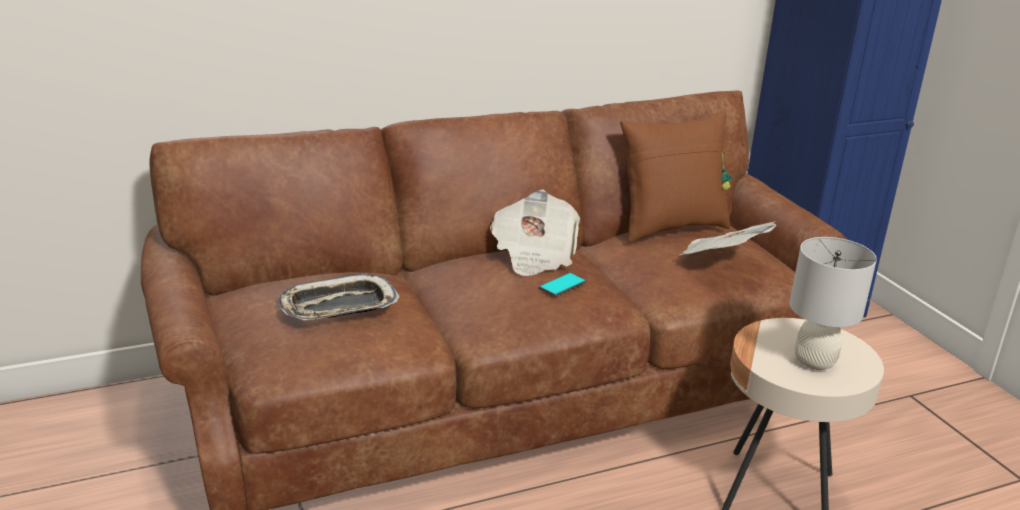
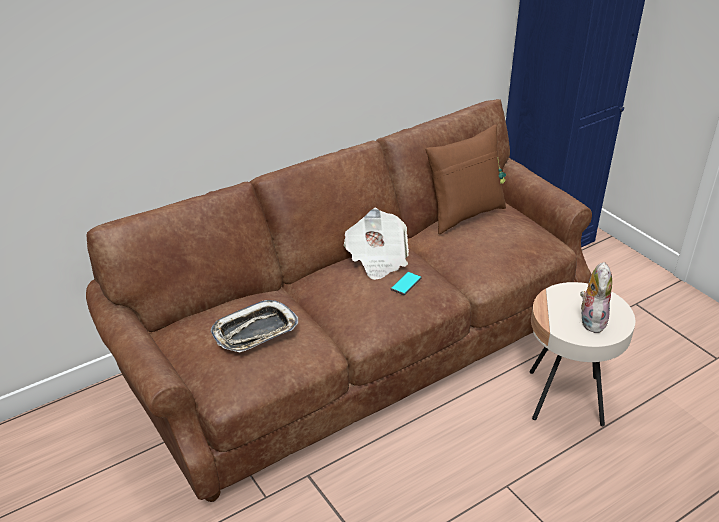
camera: 10 degrees left, 10 degrees up
(722, 260) = (509, 241): newspaper -> none
(816, 364) = (591, 320): grey table lamp -> plush toy

